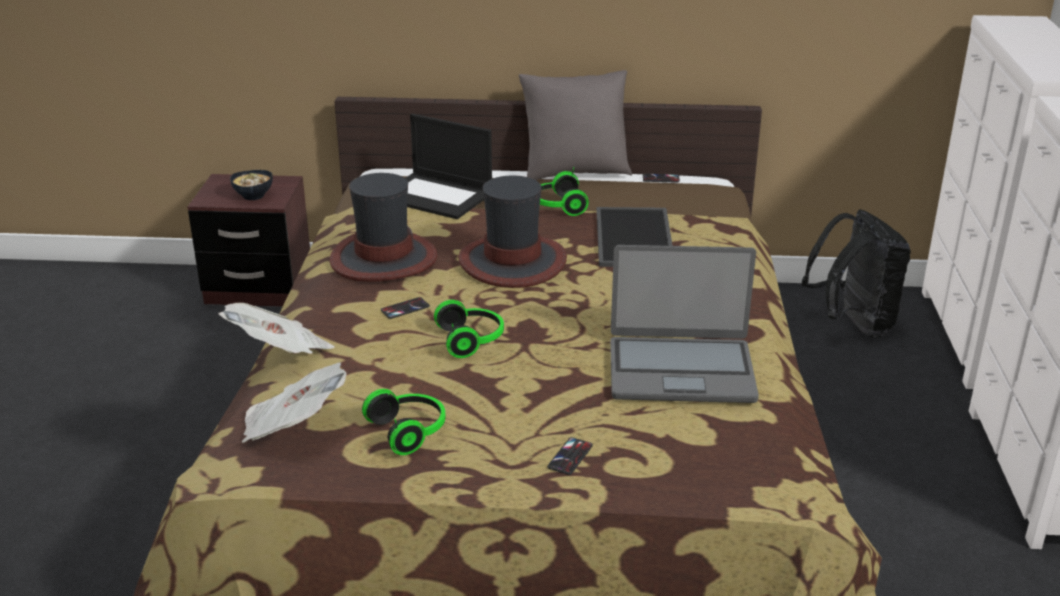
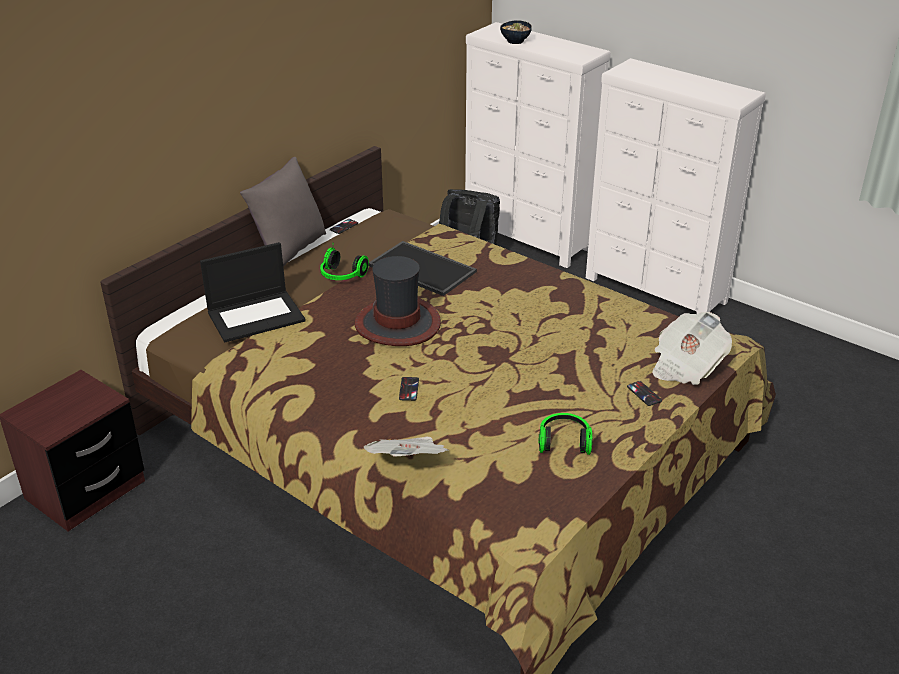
camera: 55 degrees left, 5 degrees up
(254, 196) = (82, 406): bowl -> bowl (516, 41)
(293, 427) = (511, 489): newspaper -> newspaper (686, 365)
(383, 259) = (324, 373): hat -> none
(472, 340) = (481, 378): headphones -> none
(681, 370) = (593, 321): laptop -> none

